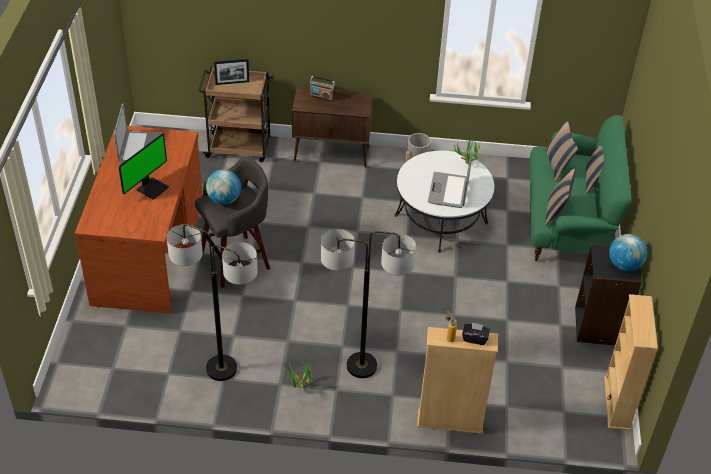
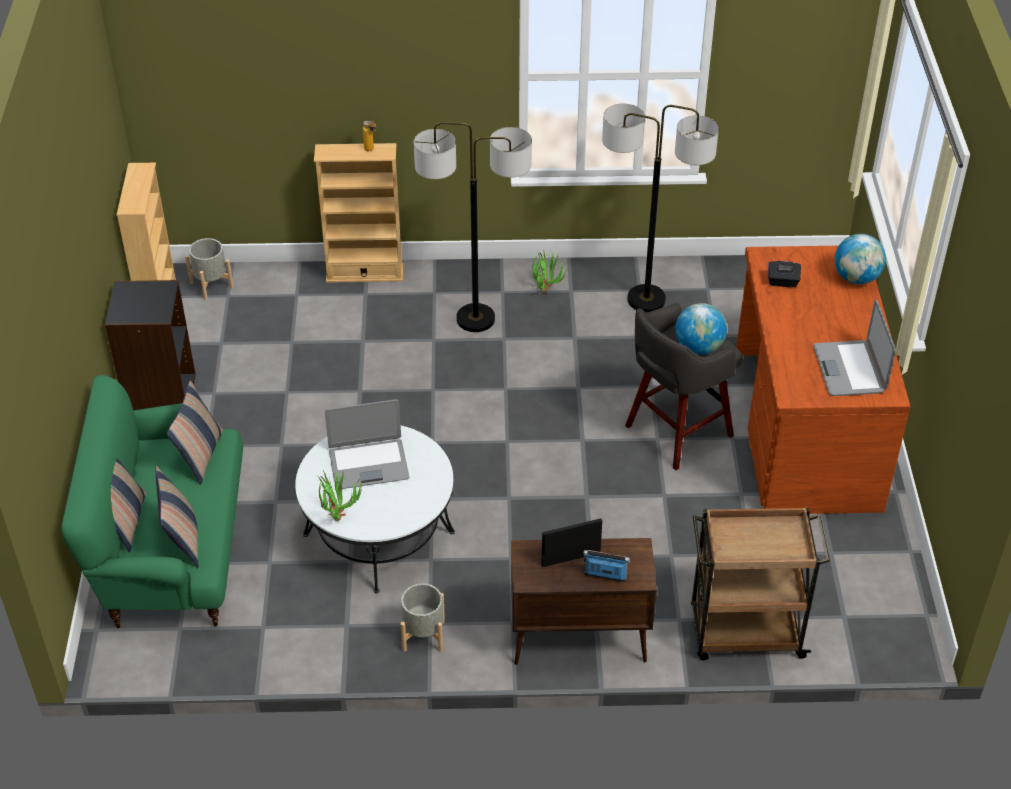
camera: 175 degrees right, 0 degrees up
(151, 188) = (799, 312): monitor -> none
(232, 82) = (769, 545): picture frame -> picture frame (571, 558)
(449, 191) = (368, 464): laptop -> laptop turned 75 degrees clockwise
(475, 338) = (340, 152): black tissue box -> black tissue box (782, 282)
(579, 424) = (211, 285): none -> grey planter
(624, 265) = (131, 299): globe -> globe (856, 278)

